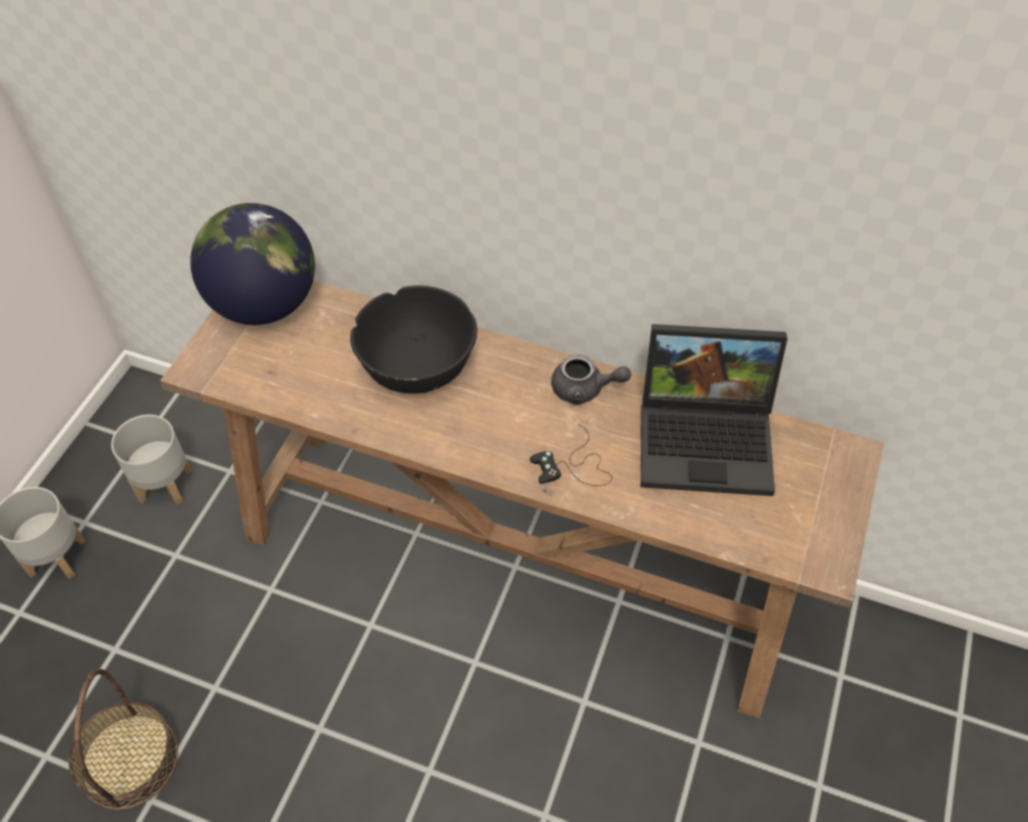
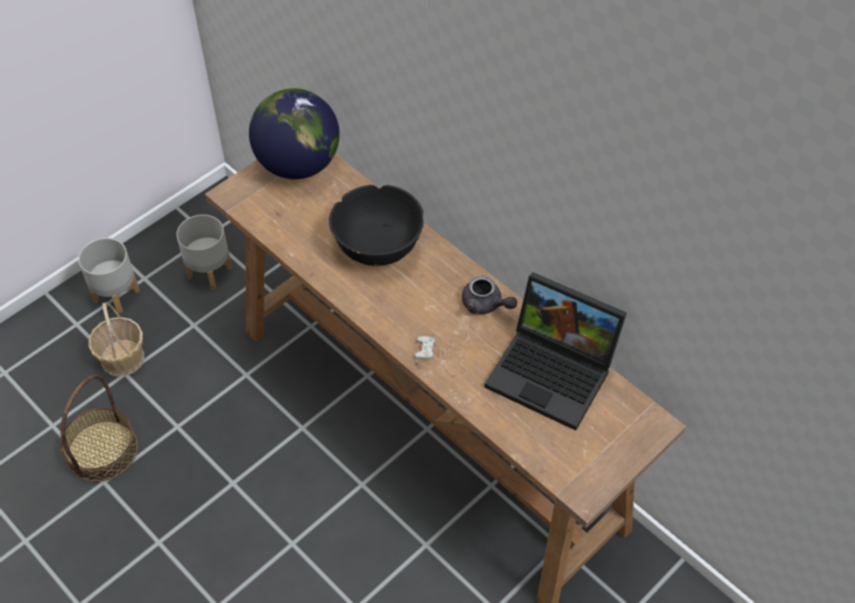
camera: 25 degrees right, 0 degrees up
(102, 632) = (122, 359): none -> basket
(574, 466) = (446, 355): black game controller -> white game controller

